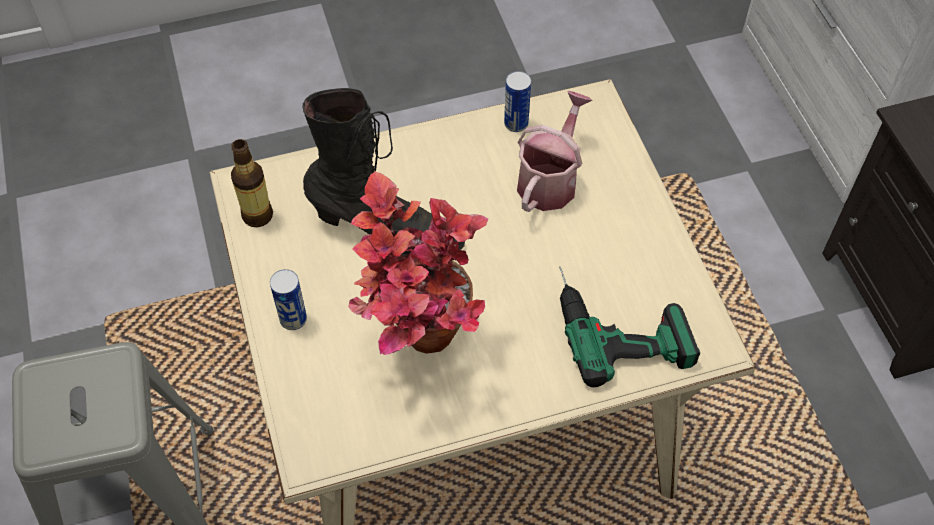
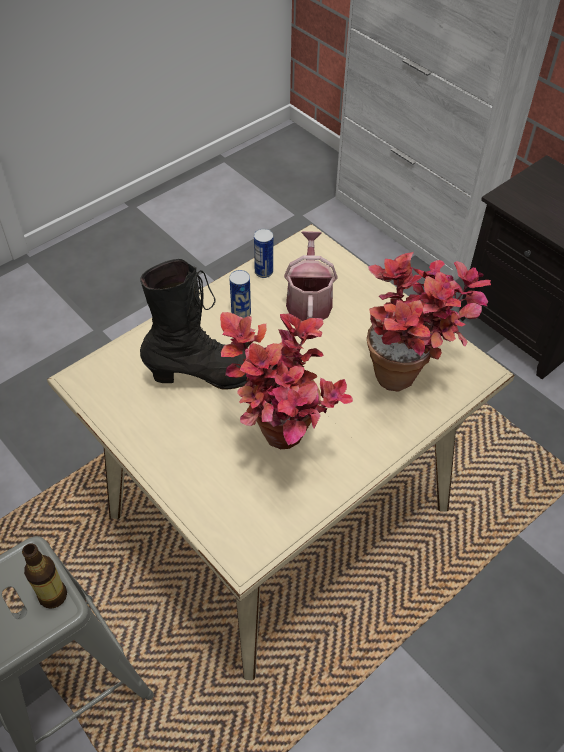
camera: 25 degrees left, 5 degrees down
(257, 215) = (104, 397): bottle -> bottle (53, 596)
(293, 319) = (174, 462): can -> can (241, 313)
(618, 321) = (410, 377): power drill -> potted plant

